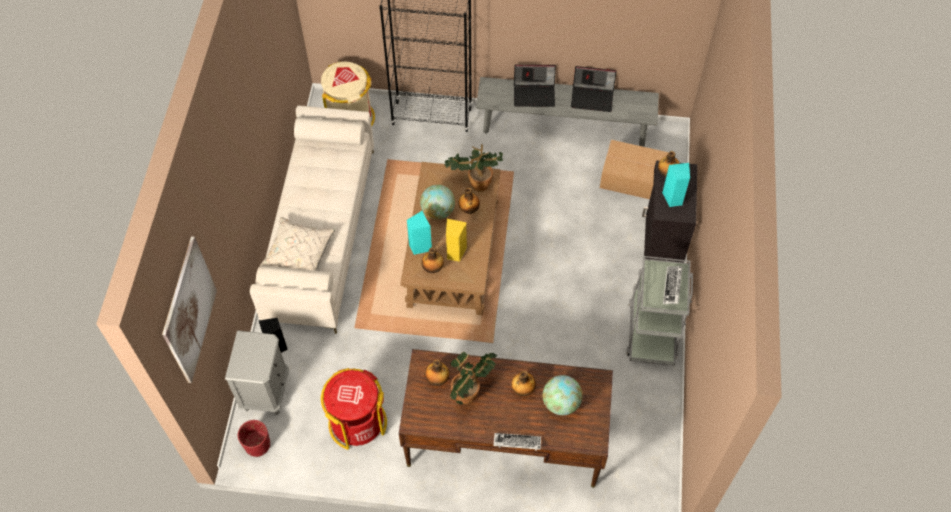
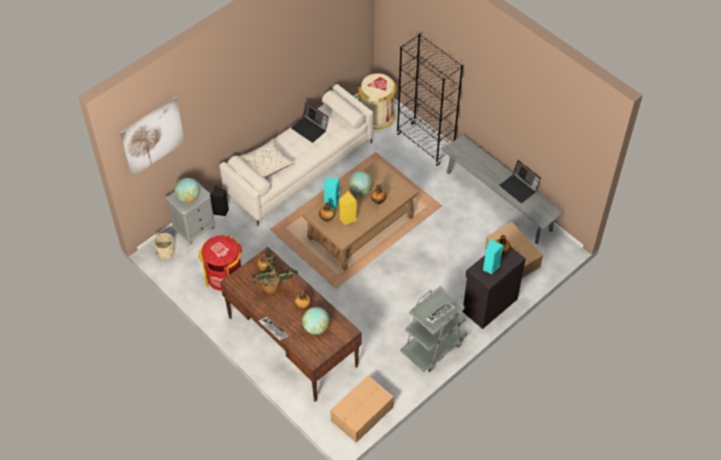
camera: 40 degrees right, 5 degrees down
(254, 358) = (188, 198): none -> globe
(257, 445) = (166, 252): red planter -> beige planter
(476, 183) = (396, 190): potted plant -> none
(534, 94) = (485, 164): laptop -> laptop (310, 129)
(654, 462) = (361, 414): none -> cardboard box

